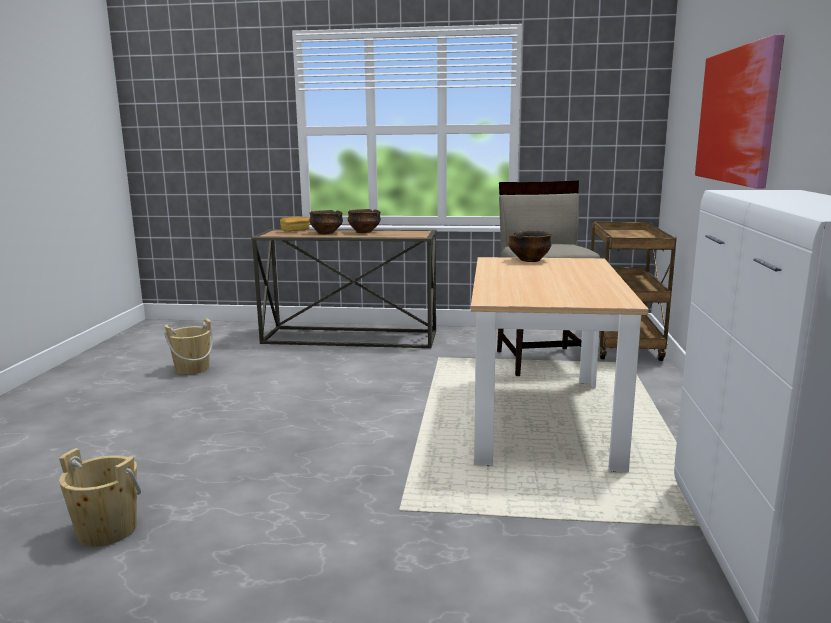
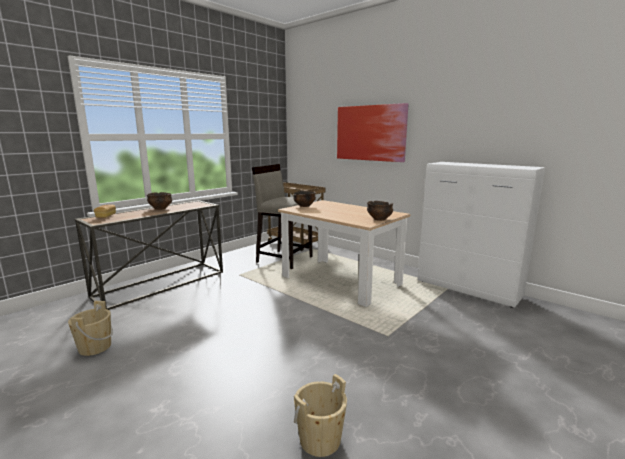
camera: 55 degrees left, 0 degrees up
(326, 233) = (138, 213): bowl -> bowl (379, 219)

